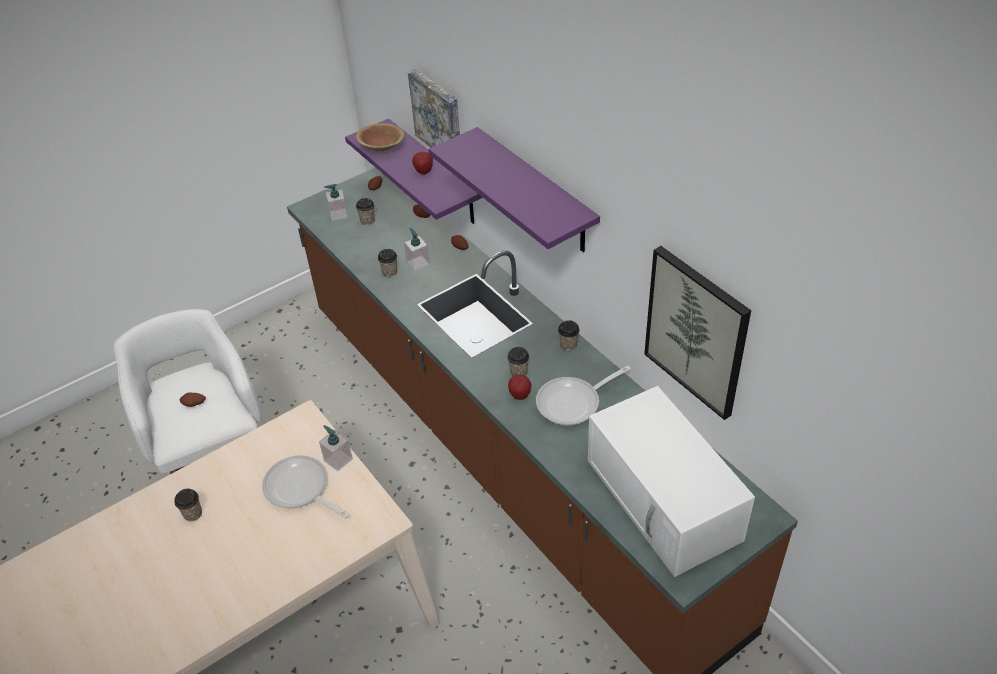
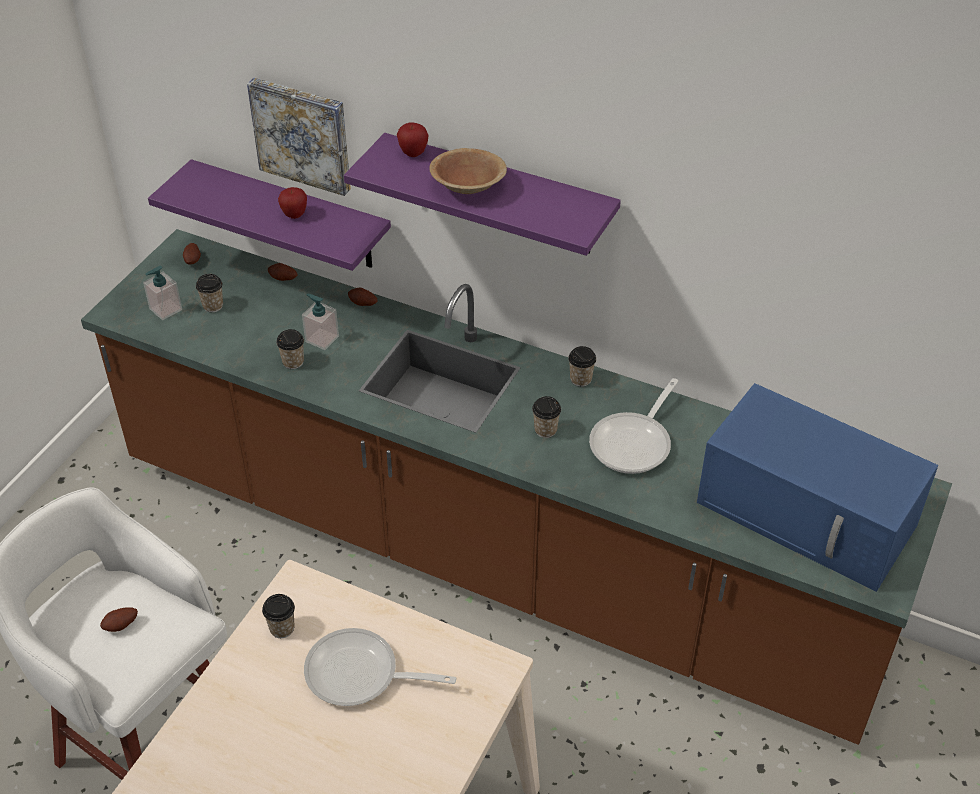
camera: 30 degrees left, 0 degrees up
(193, 514) = (235, 764): cup -> cup (282, 628)
(338, 460) = (382, 619): soap dispenser -> none
(381, 147) = (211, 198): brown bowl -> brown bowl (468, 186)
(520, 396) = (567, 457): apple -> apple (413, 153)
(665, 501) = (809, 514): white microwave -> blue microwave
(696, 332) = (787, 303): picture -> none

